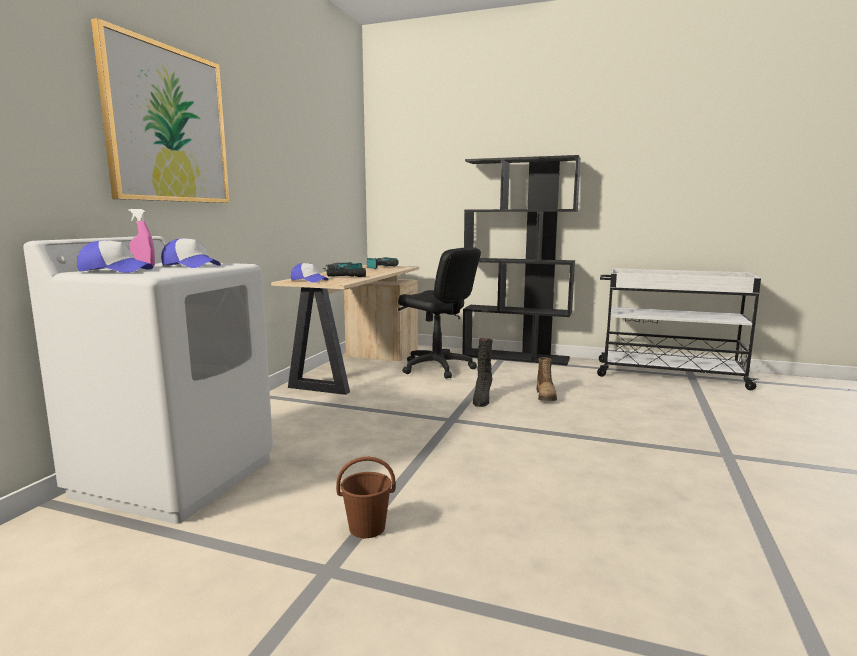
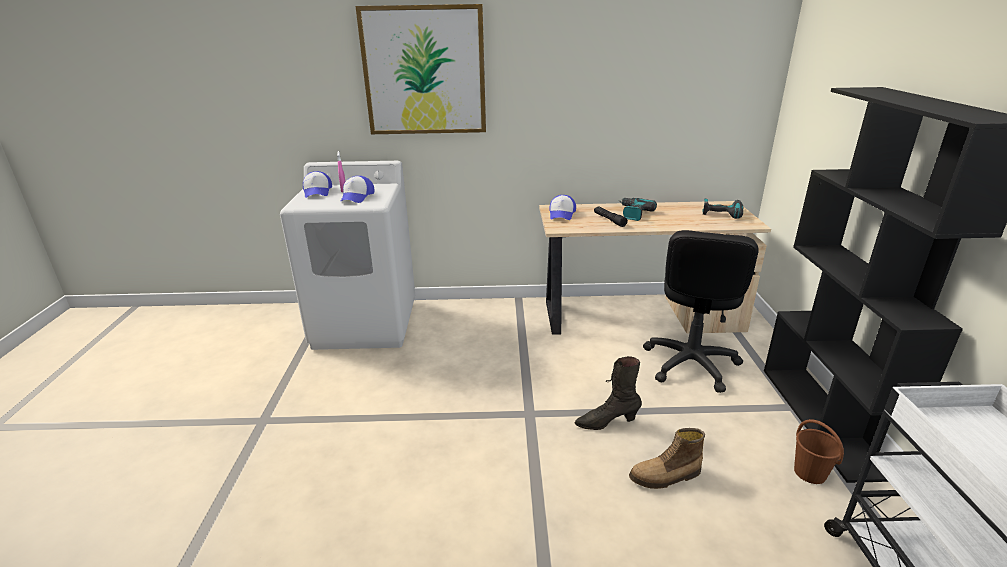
camera: 70 degrees right, 15 degrees up
(368, 528) = (312, 421): brown bucket -> brown bucket (810, 473)

